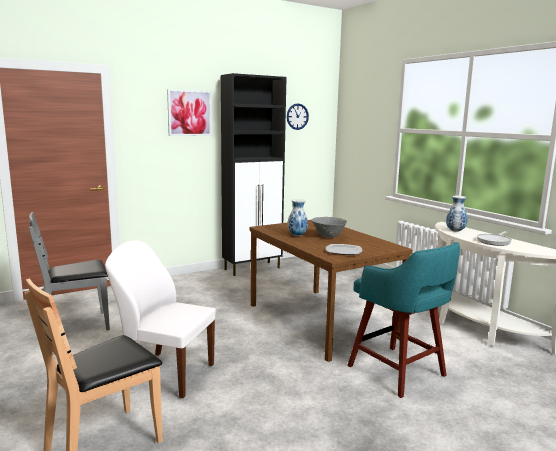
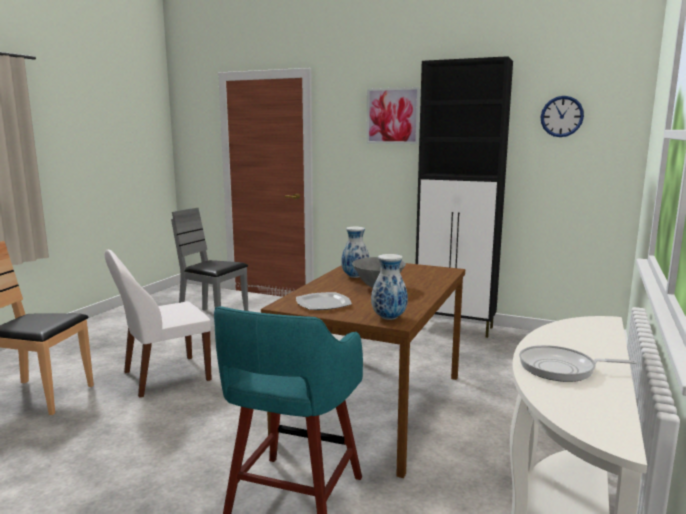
camera: 55 degrees right, 0 degrees up
(166, 373) = (164, 377): white chair -> white chair turned 105 degrees counterclockwise
(455, 231) = (567, 333): vase -> vase (389, 318)

